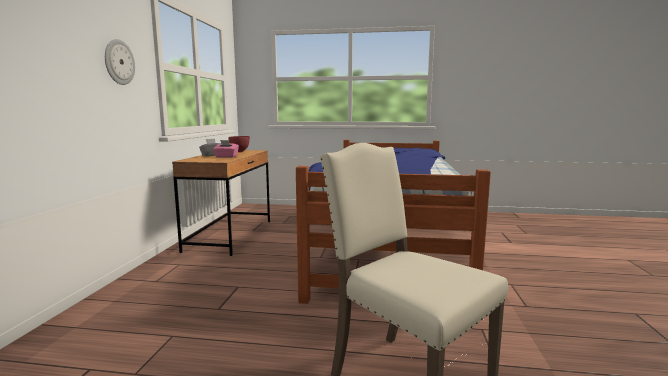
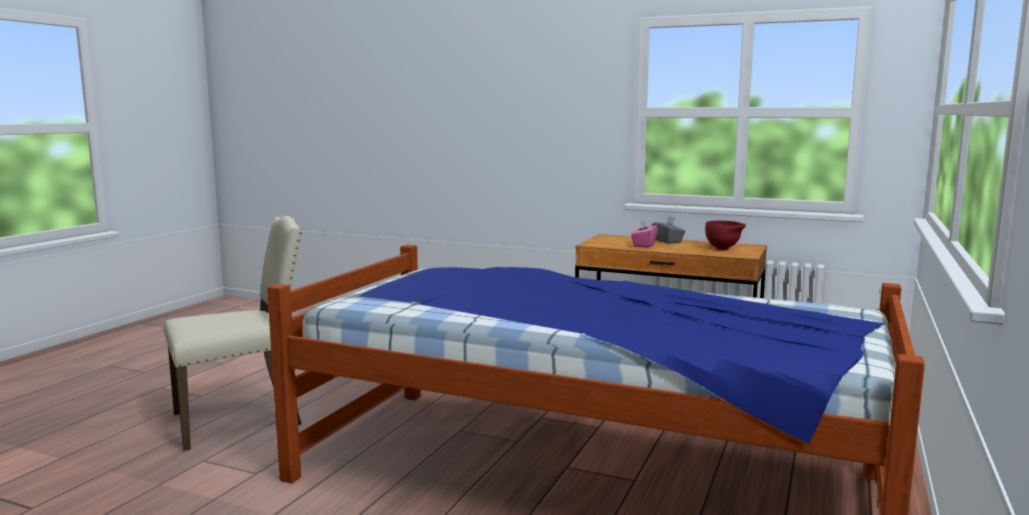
camera: 105 degrees right, 0 degrees up
(119, 62) = (566, 117): wall clock -> none

